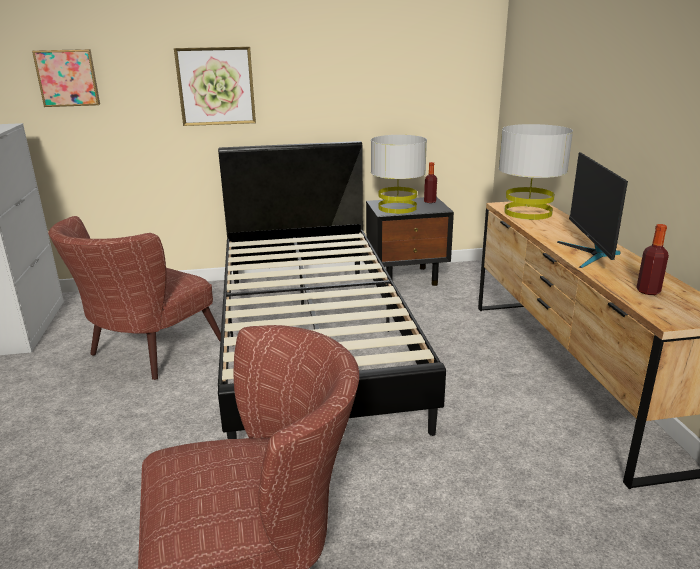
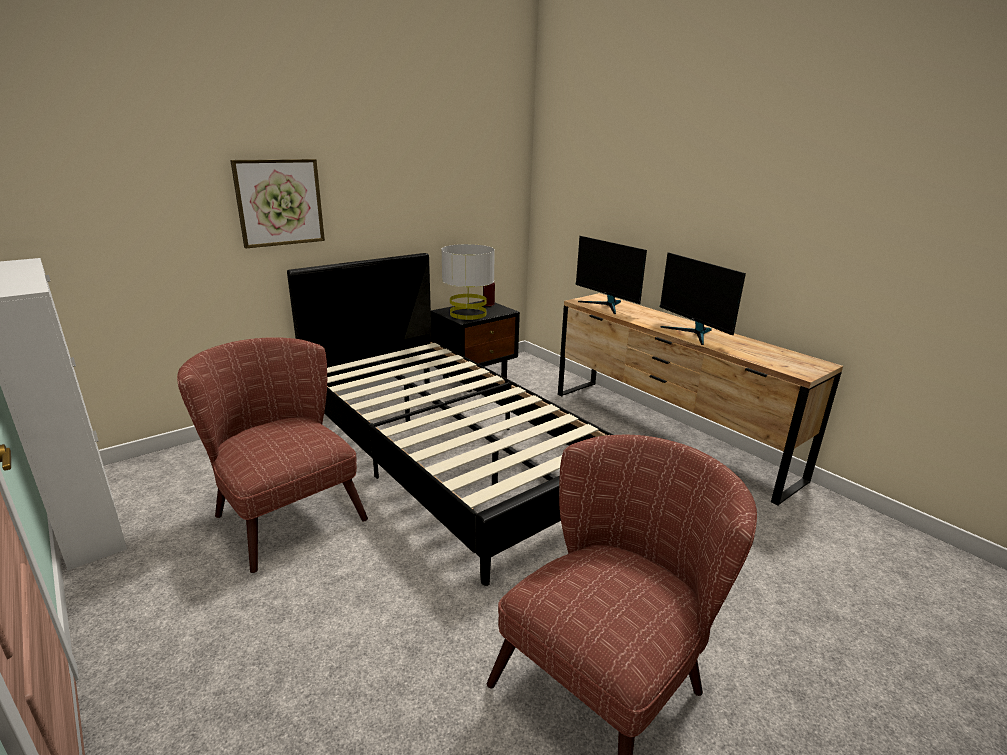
camera: 30 degrees left, 0 degrees up
(68, 78) = (91, 196): picture -> none
(146, 353) = (284, 510): brown armchair -> brown armchair turned 135 degrees clockwise
(528, 212) = (606, 305): grey table lamp -> monitor
(648, 291) = (764, 355): bottle -> none

